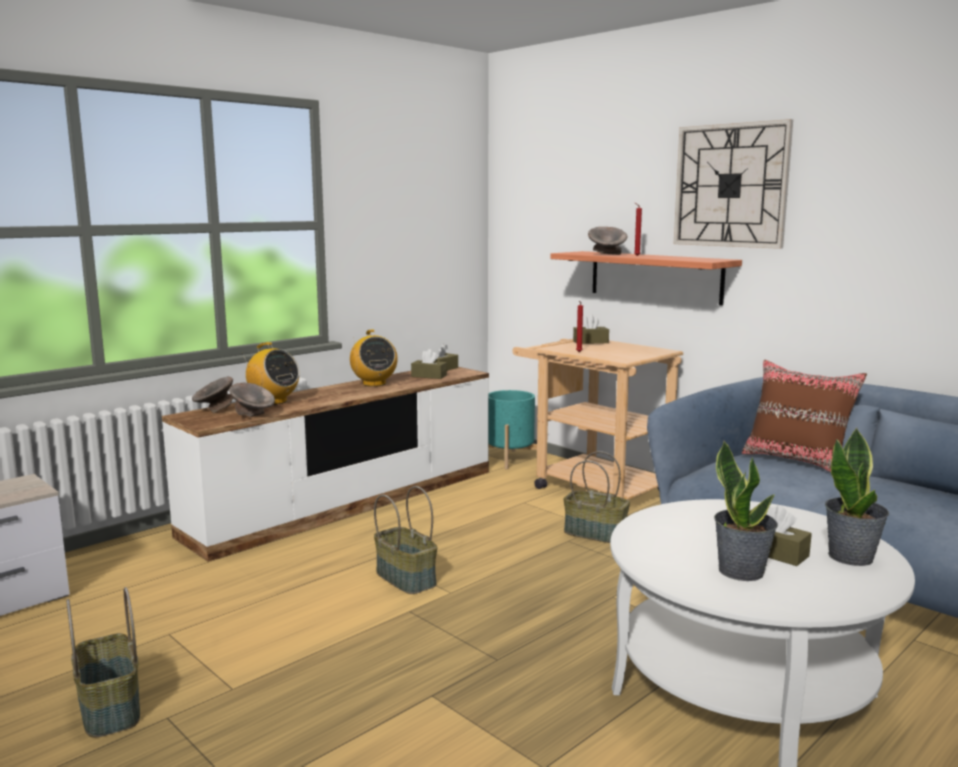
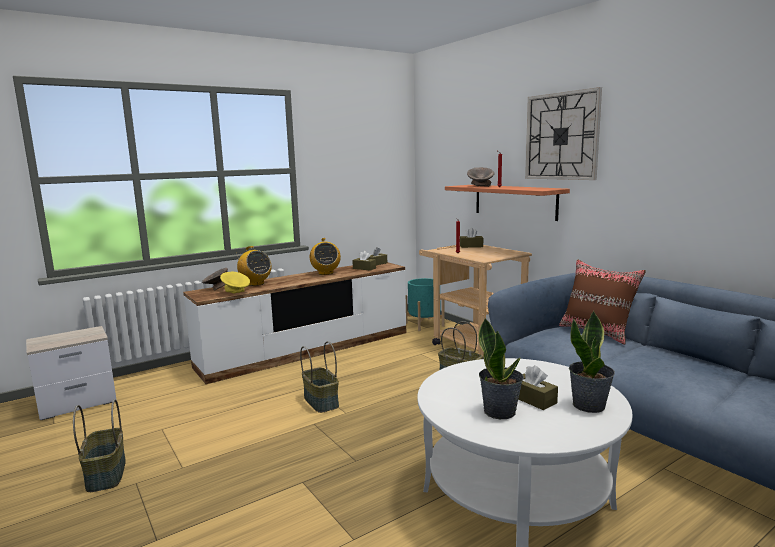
camera: 10 degrees right, 0 degrees up
(253, 416) = (236, 293): grey bowl -> yellow bowl

